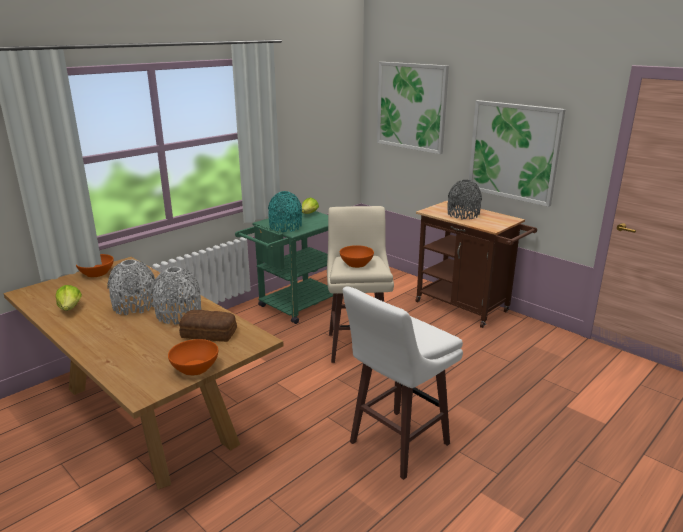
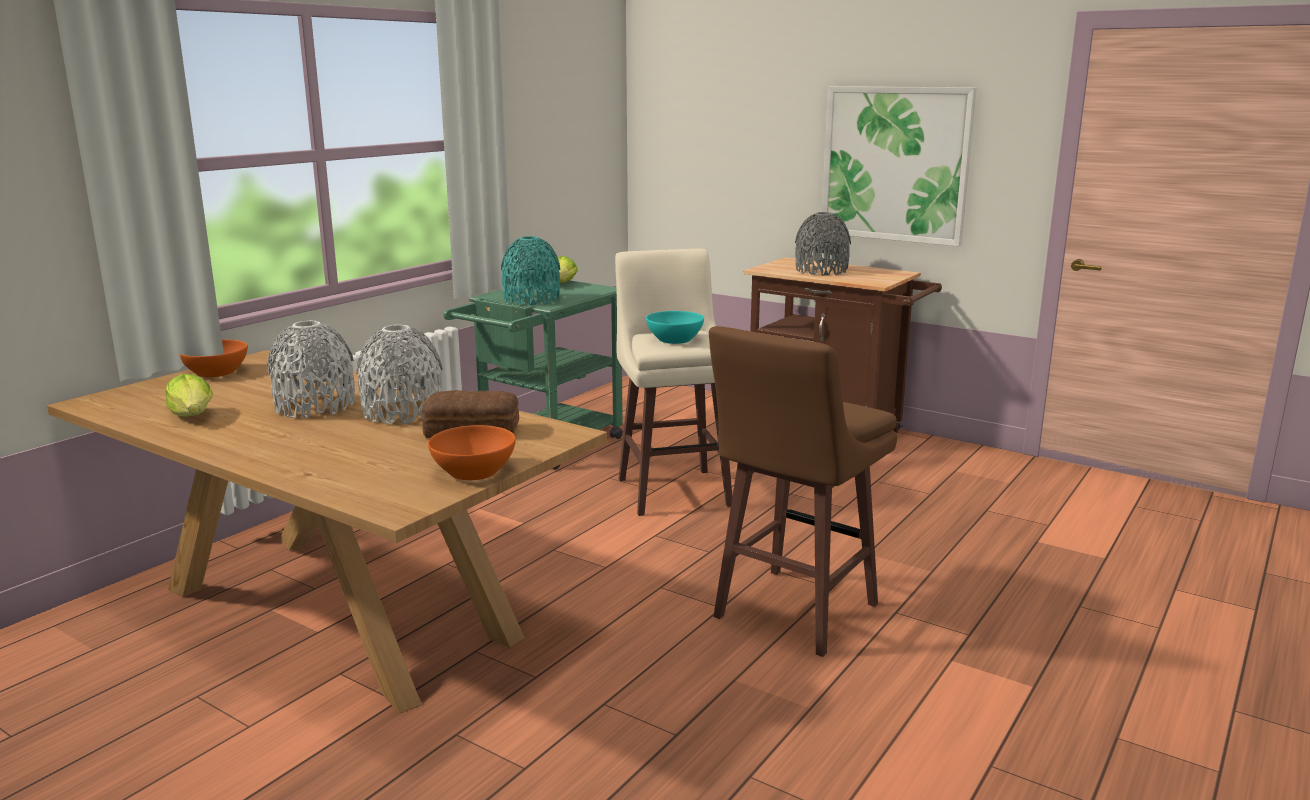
camera: 10 degrees left, 5 degrees down
(356, 264) = (674, 339): orange bowl -> turquoise bowl
(396, 444) = (792, 612): white stool -> brown stool
(411, 106) = (716, 107): picture -> none

